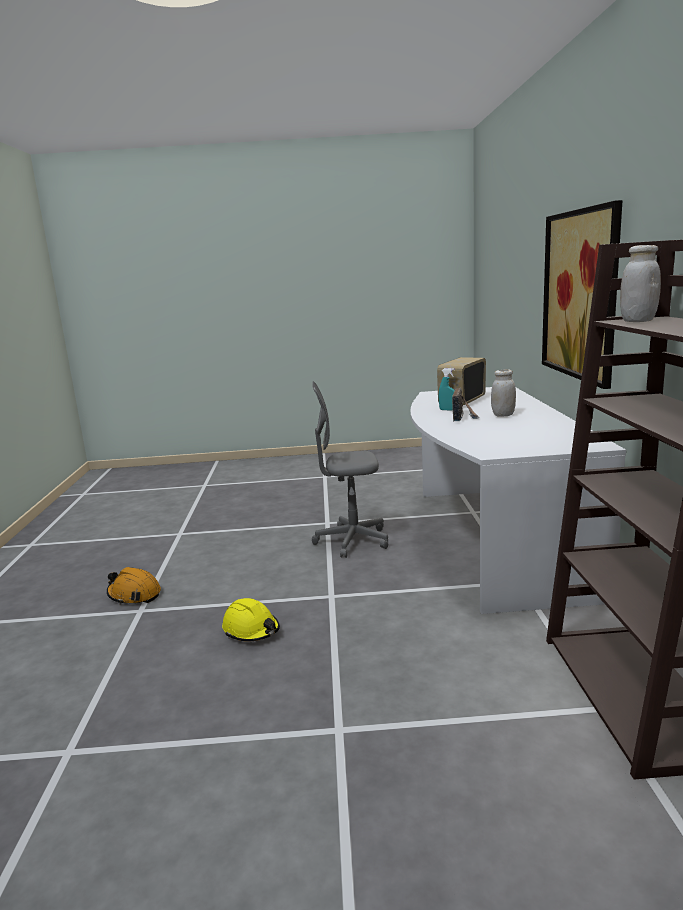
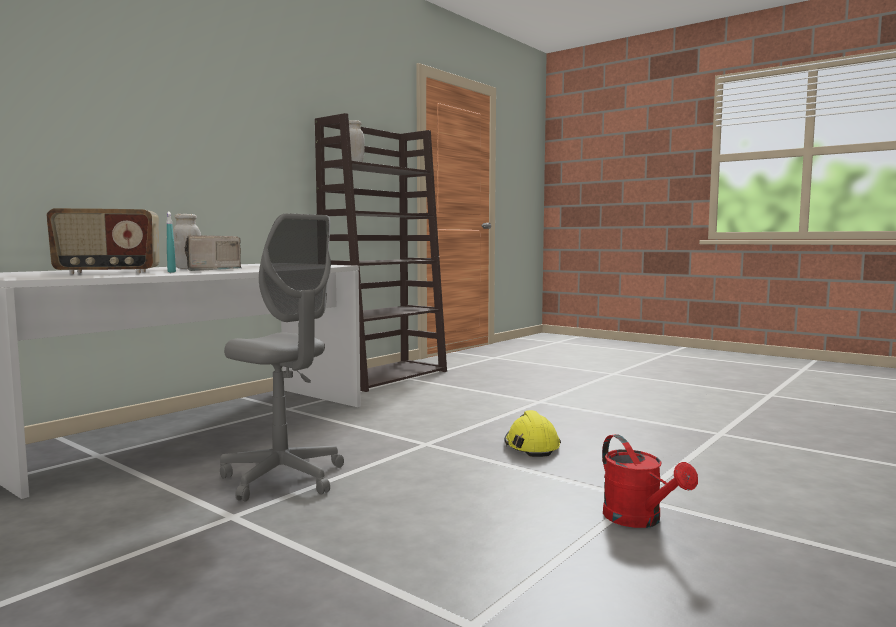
camera: 140 degrees left, 10 degrees down
(134, 595) = (639, 520): orange hard hat -> red watering can
(580, 295) = (170, 139): picture -> none

